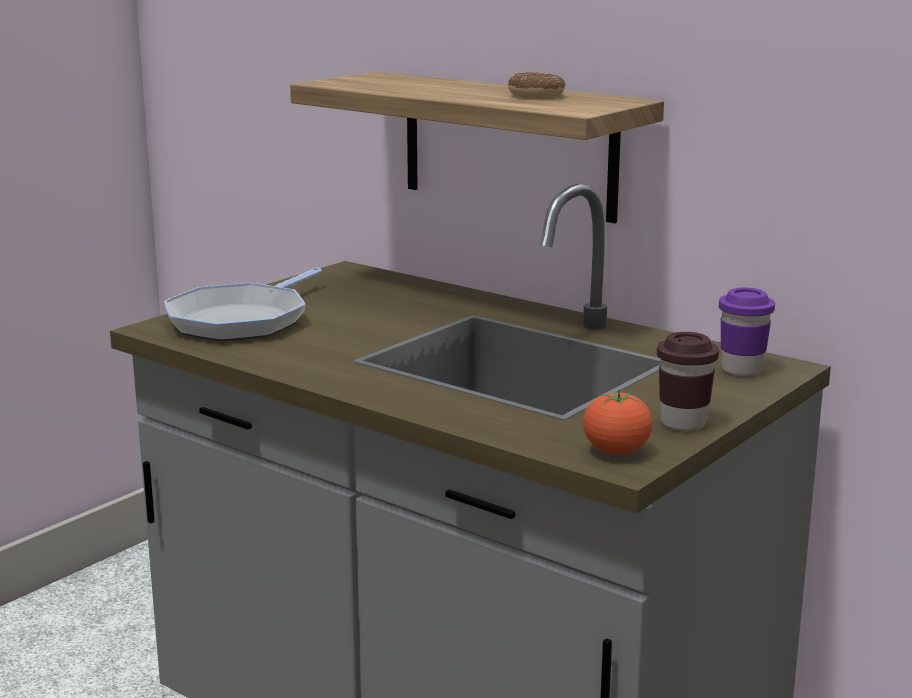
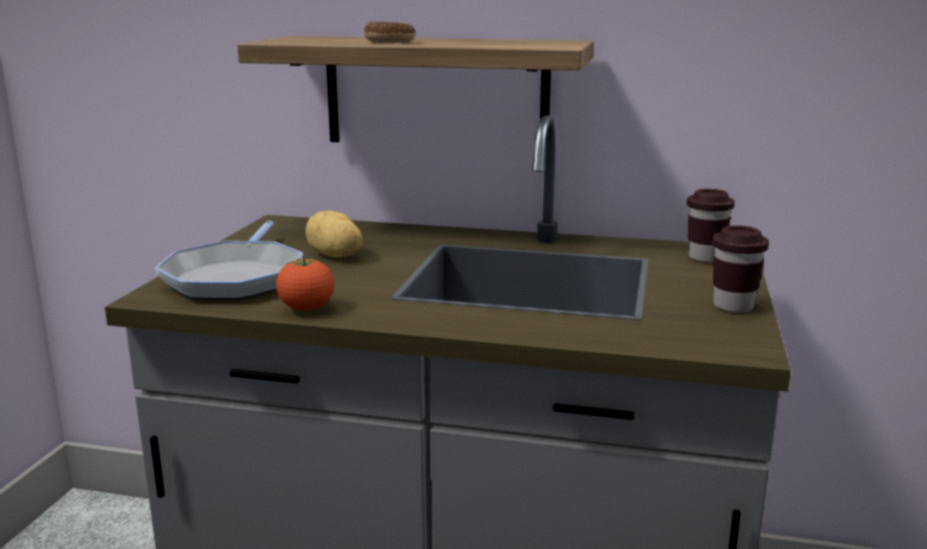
camera: 25 degrees left, 0 degrees up
(355, 312) = (334, 256): none -> potato
(536, 95) = (487, 41): donut -> donut (389, 41)
(616, 452) = (724, 340): tomato -> tomato (306, 309)
(741, 370) = (705, 258): purple cup -> brown cup

